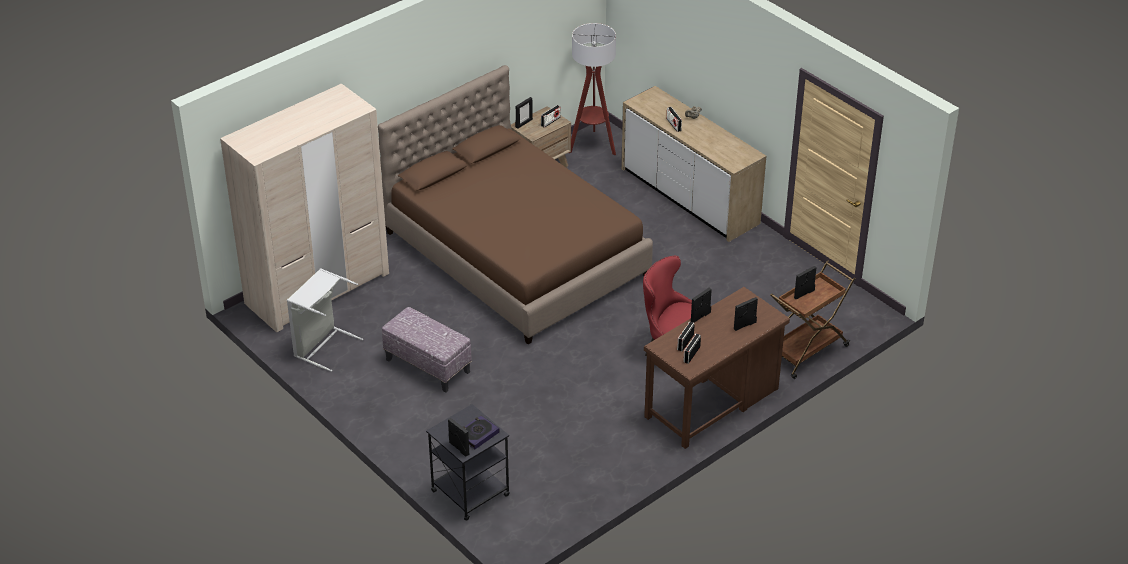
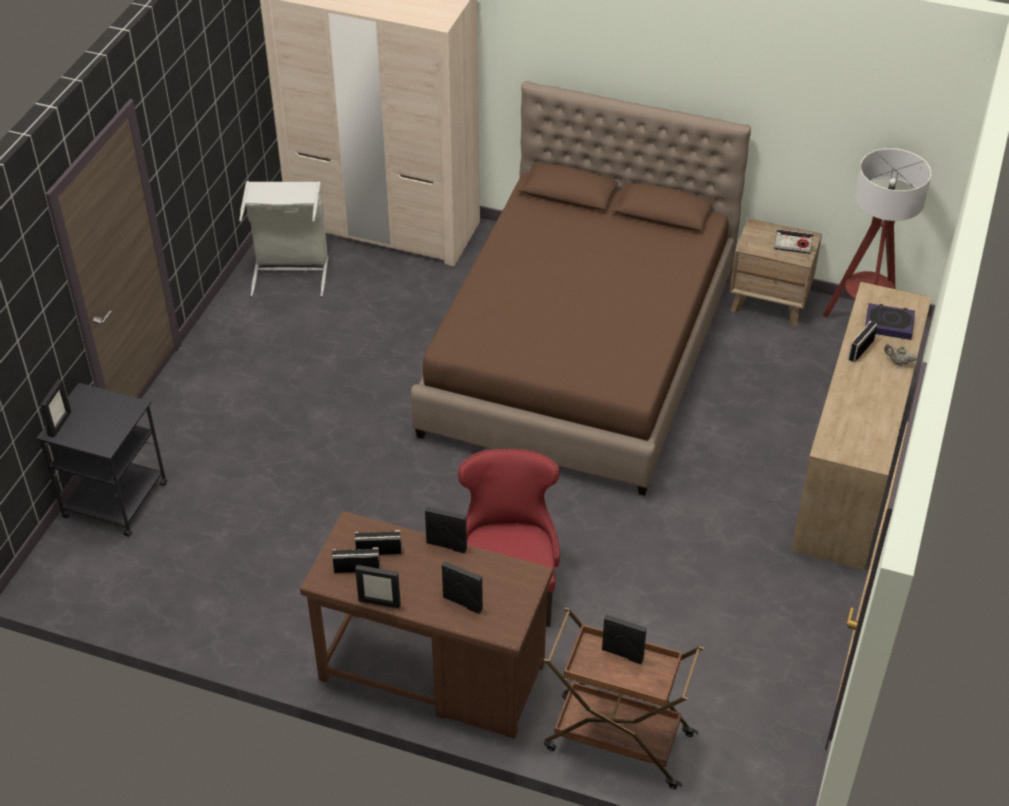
camera: 60 degrees right, 5 degrees up
(427, 366) = (314, 367): ottoman -> none
(477, 434) = (95, 429): book -> book (888, 324)
(523, 123) = (764, 228): picture frame -> picture frame (379, 602)

